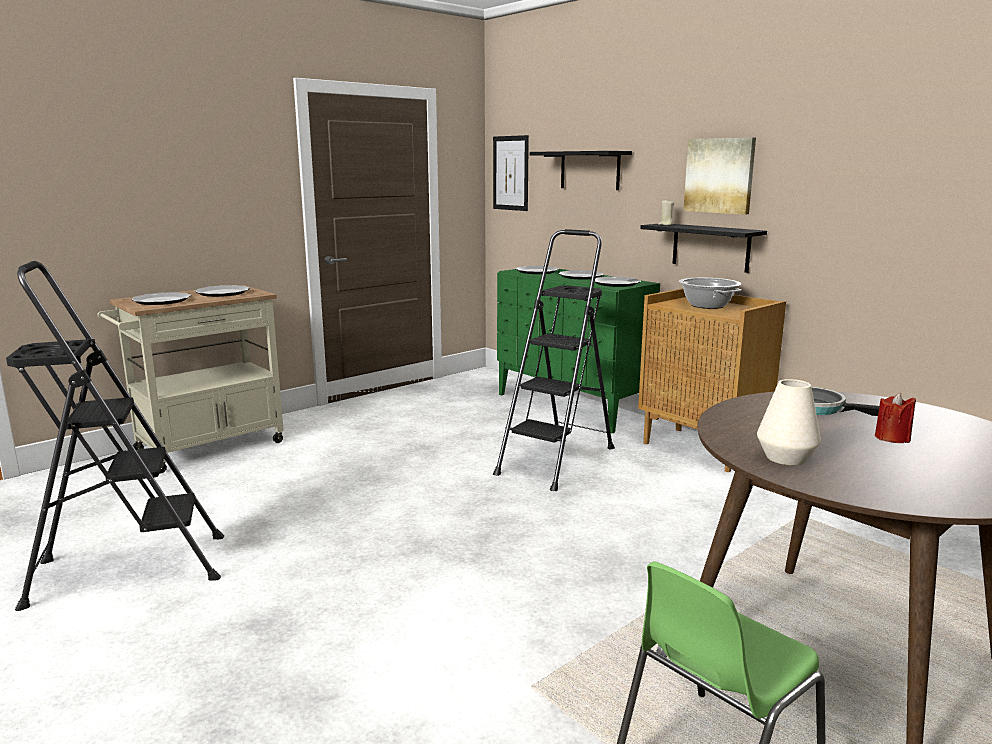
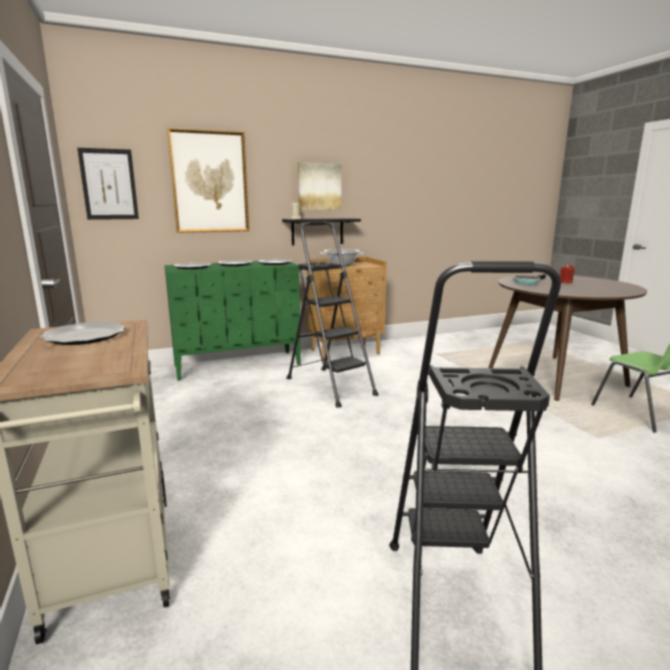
camera: 70 degrees left, 0 degrees up
(162, 301) = (82, 362): plate -> none
(590, 170) = (210, 182): black shelf -> picture
(786, 458) = (596, 292): white vase -> none

